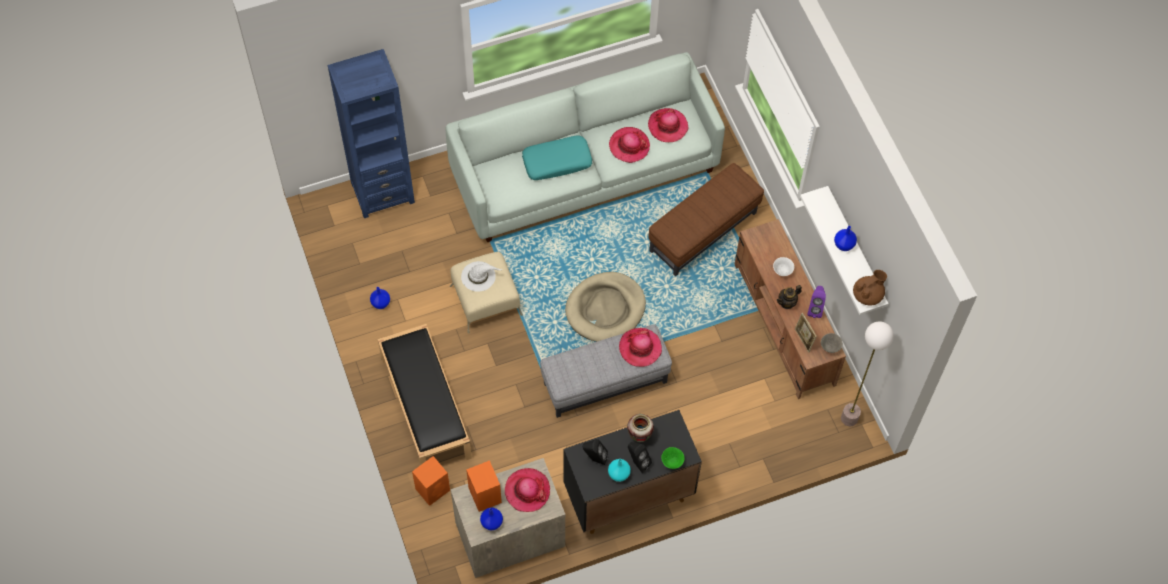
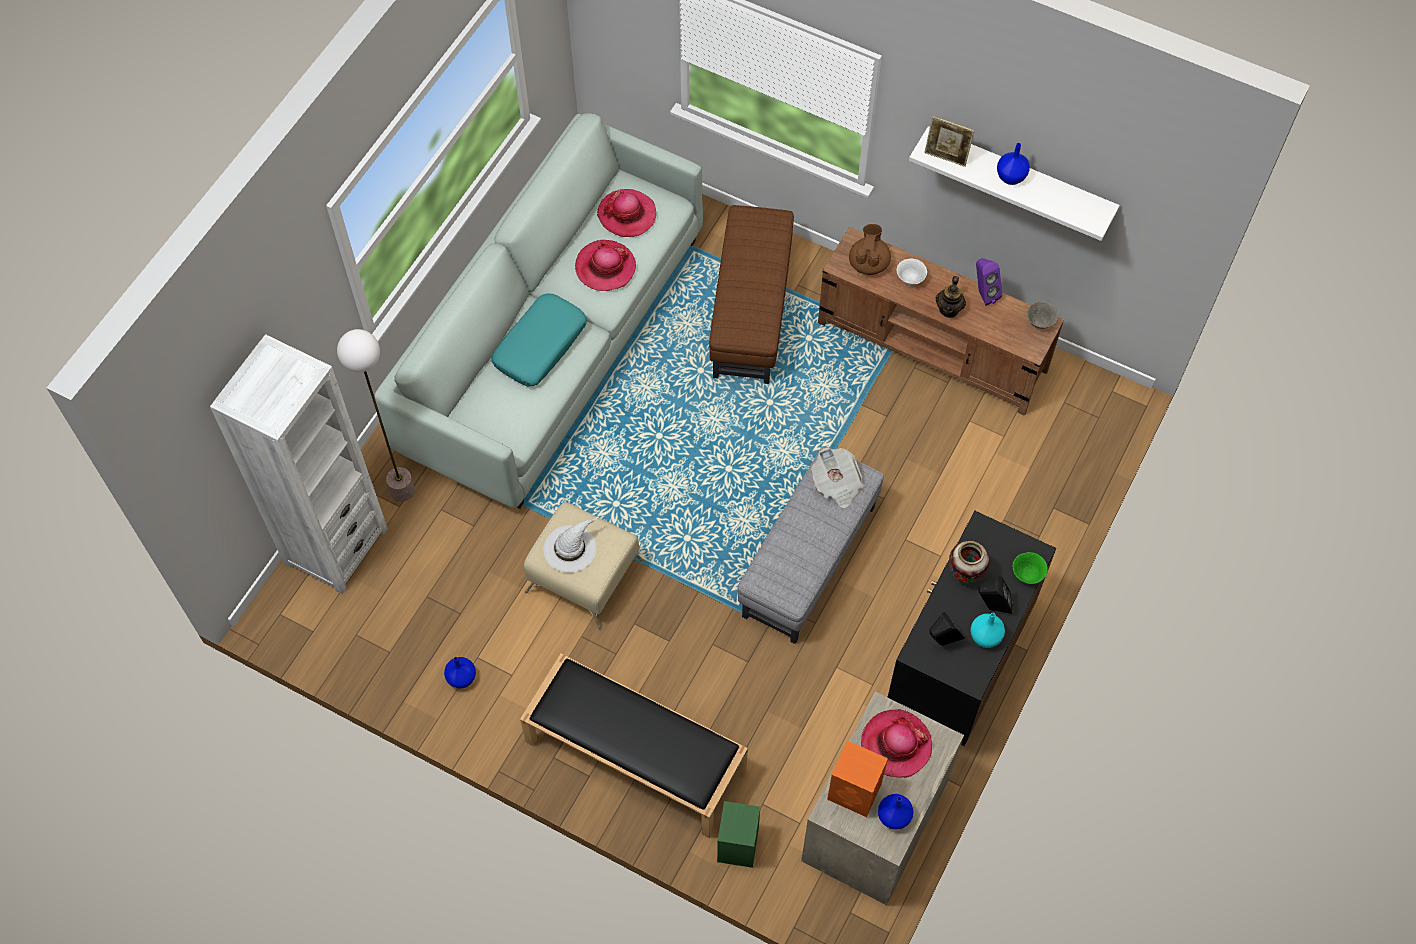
camera: 40 degrees left, 0 degrees up
(382, 192) = (336, 546): blue bookcase -> white bookcase
(433, 489) = (738, 844): orange speaker -> green speaker
(605, 309) = (728, 479): beige dog bed -> none
(640, 348) = (836, 484): hat -> newspaper
(803, 340) = (1005, 336): picture frame -> picture frame (946, 158)
(849, 418) = (1095, 394): floor lamp -> floor lamp (402, 490)
(867, 295) = (1090, 212): brown teapot -> brown teapot (868, 263)

